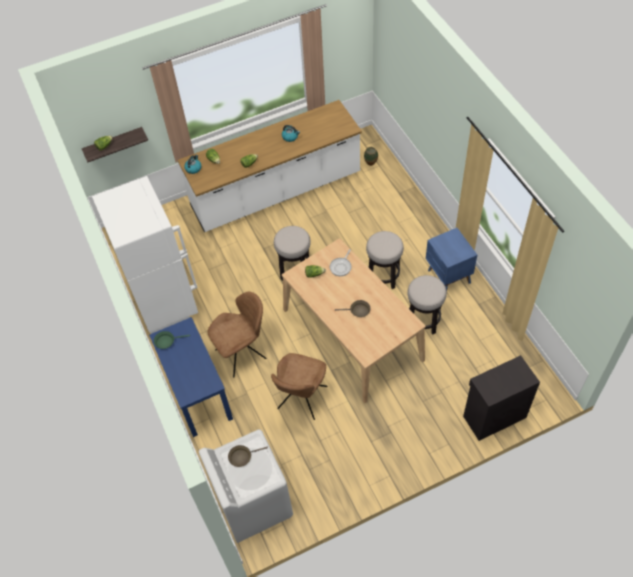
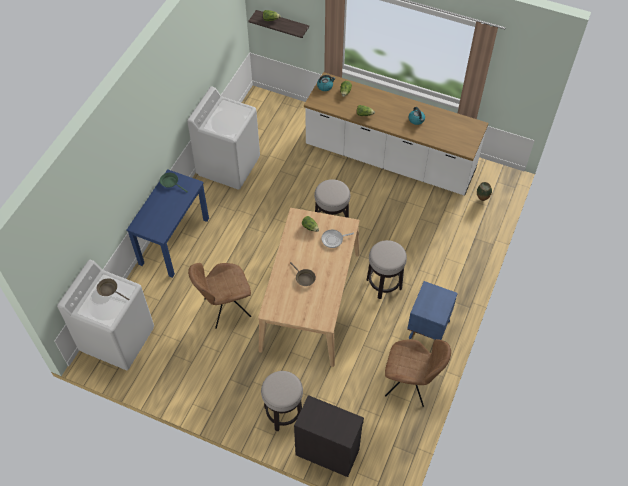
camera: 45 degrees right, 0 degrees up
(164, 301) = (229, 165): white fridge -> white washing machine
(242, 353) = (230, 243): brown chair -> brown chair (410, 384)
(423, 320) = (370, 340): stool -> stool (283, 413)

